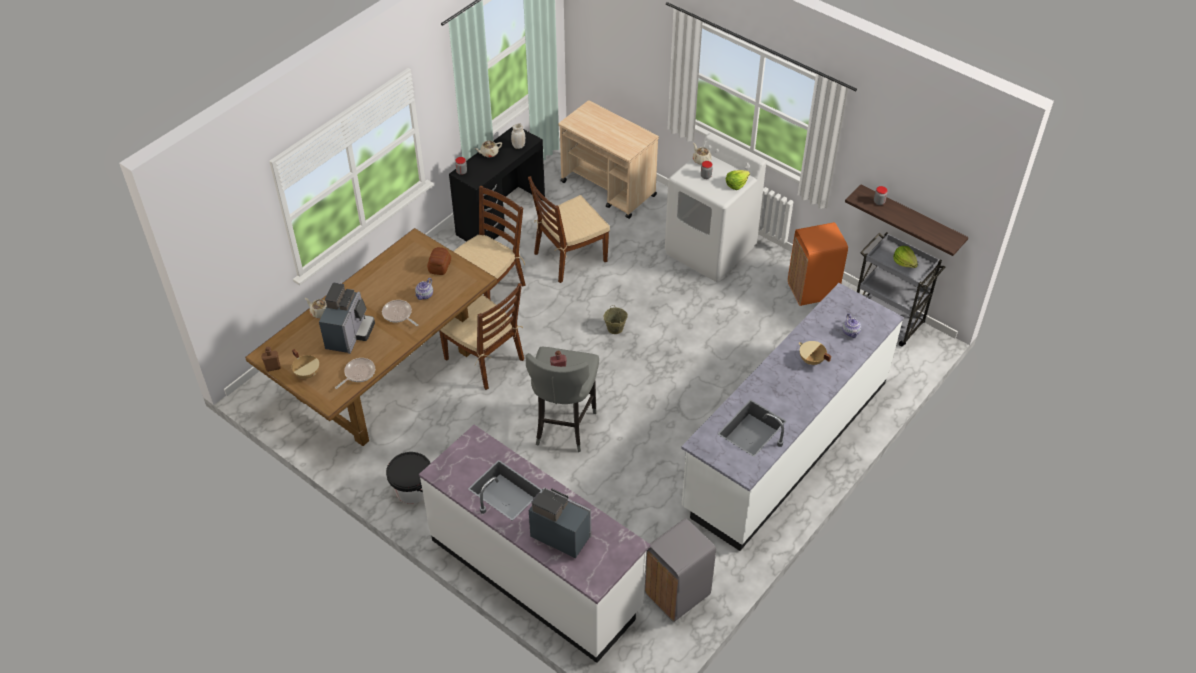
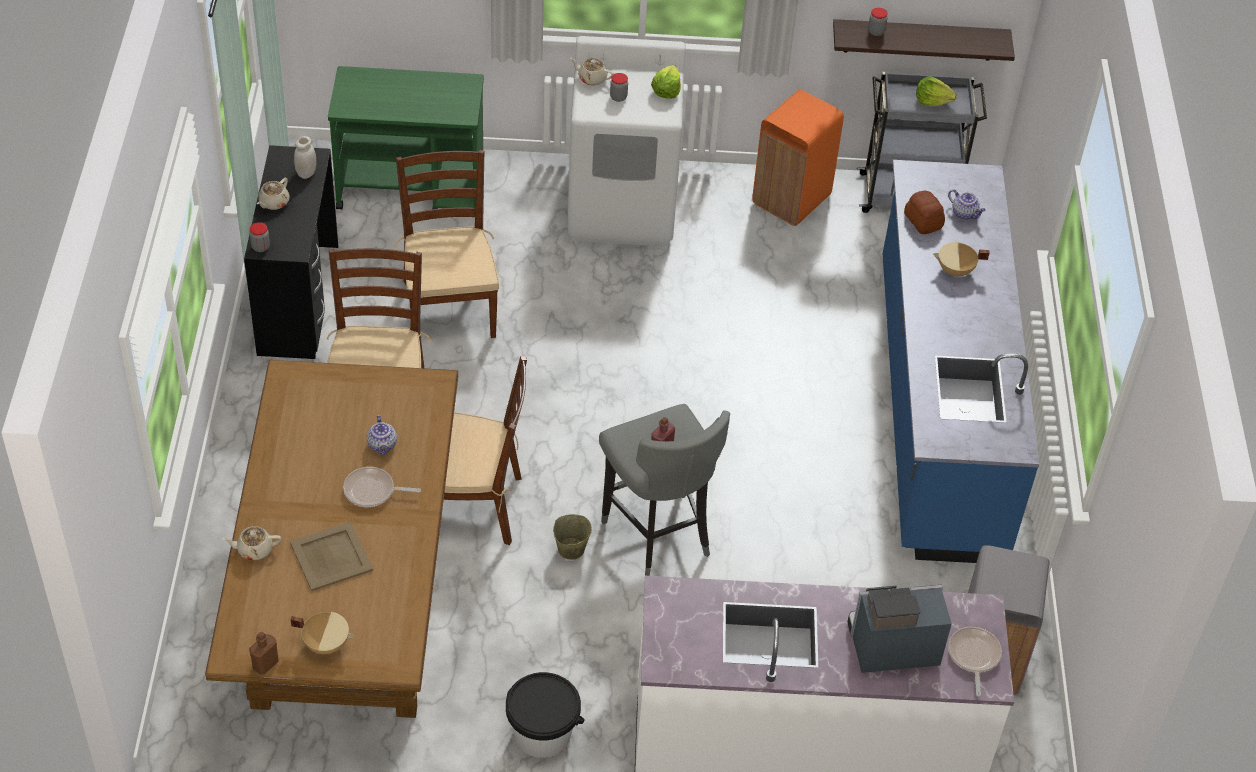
camera: 40 degrees left, 0 degrees up
(349, 334) = (330, 556): coffee machine -> beige tray
(358, 373) = (400, 602): frying pan -> frying pan (973, 656)
(439, 267) = (362, 395): bread -> bread (922, 221)
(569, 257) = (449, 308): brown chair -> brown chair turned 150 degrees clockwise
(608, 189) = (412, 189): beige cart -> green cart
(615, 328) = (599, 372): beige bucket -> beige bucket (570, 549)
(785, 444) = (936, 406): white counter -> blue counter

